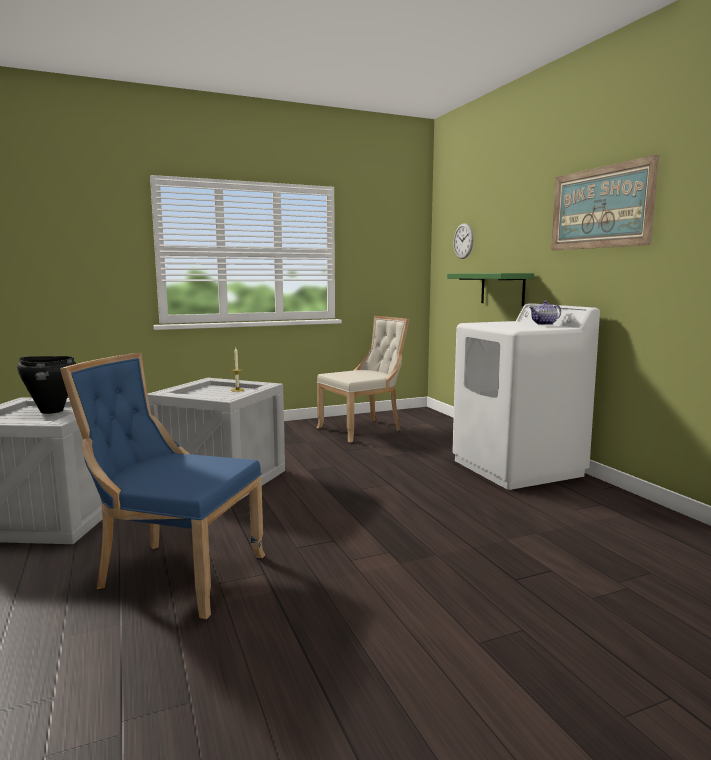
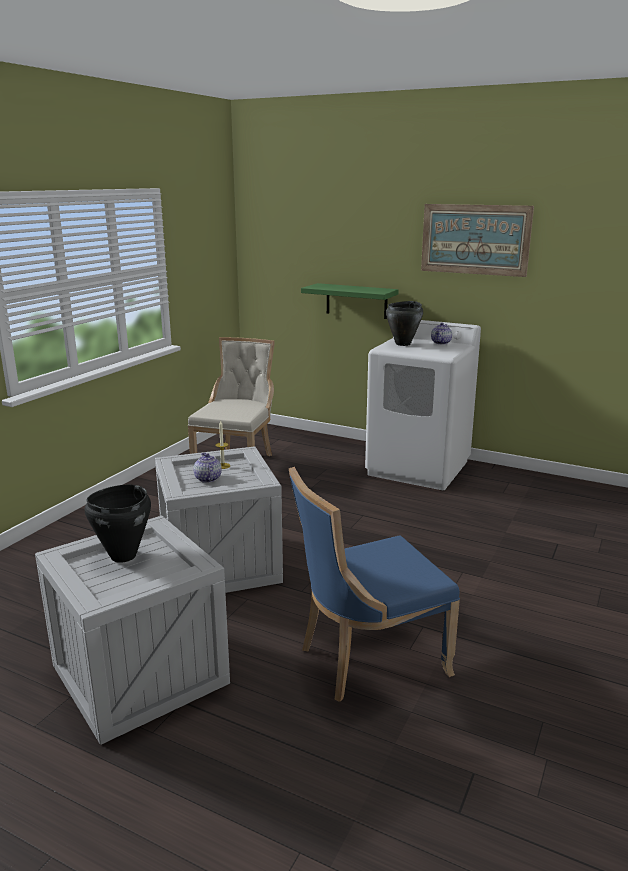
camera: 40 degrees left, 10 degrees up
(208, 393) = (207, 479): none -> teapot
(463, 241) = (294, 247): wall clock -> none
(503, 323) = (403, 344): none -> black cooking pot

